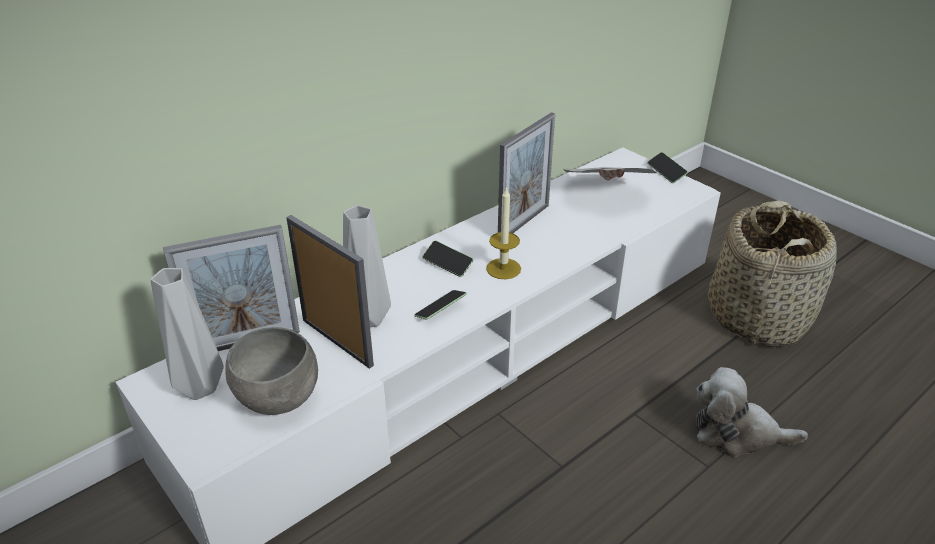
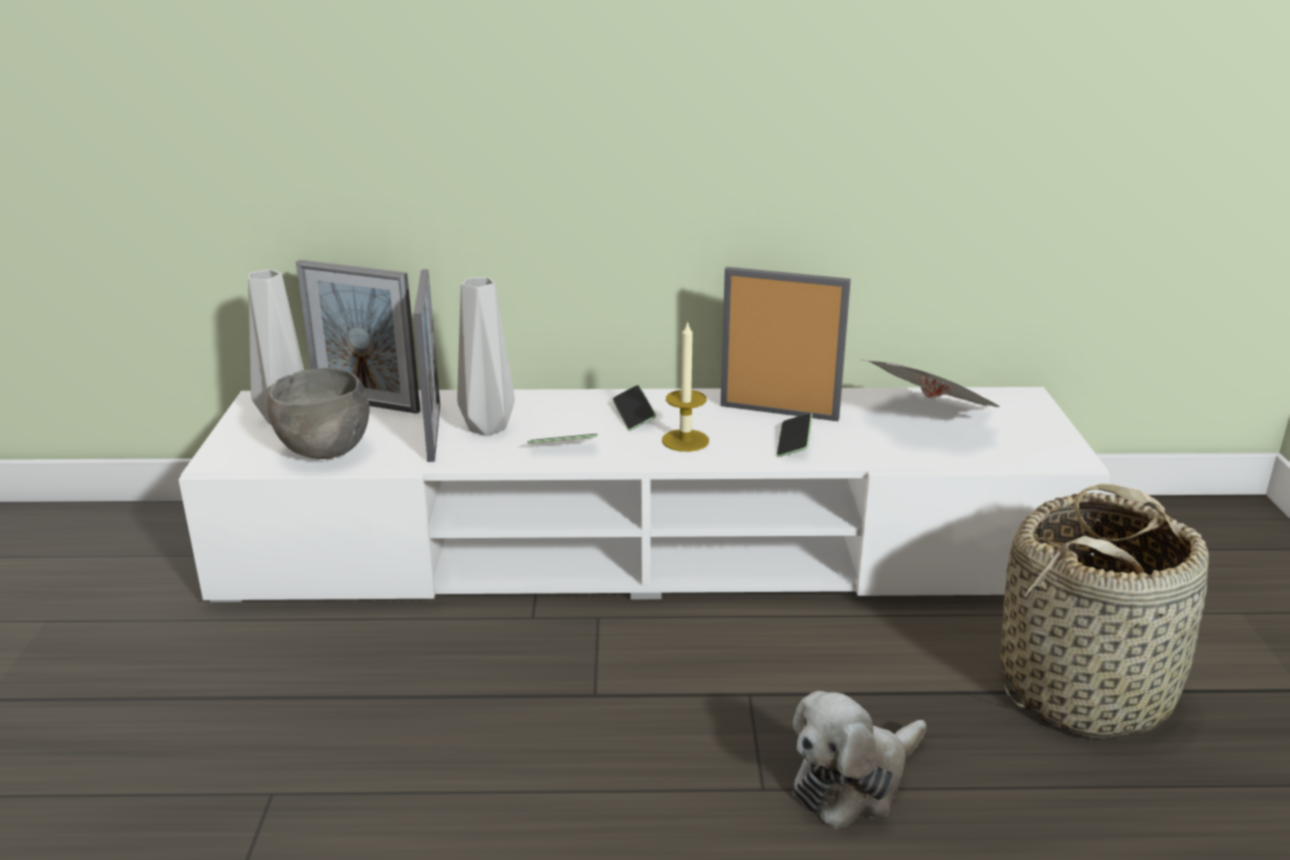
camera: 40 degrees right, 10 degrees down
(524, 222) = (779, 412): picture frame -> picture frame turned 150 degrees counterclockwise
(666, 173) = (1059, 429): phone -> phone (794, 443)
(737, 433) = (853, 781): plush toy -> plush toy turned 90 degrees counterclockwise

